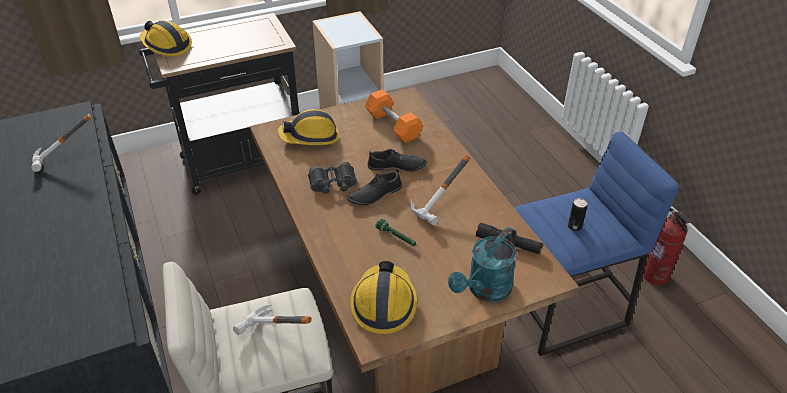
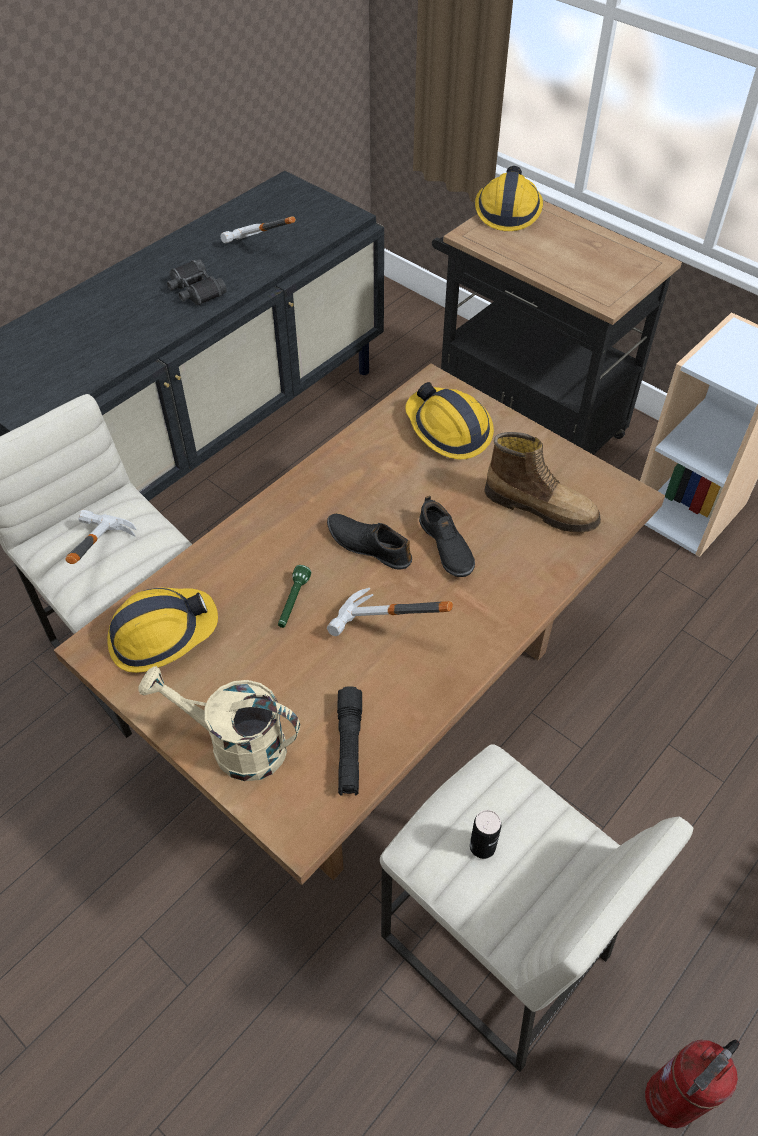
camera: 65 degrees right, 10 degrees up
(332, 184) = (364, 492): black binoculars -> black binoculars (195, 290)
(393, 126) = (541, 507): orange dumbbell -> boot
(485, 290) = (235, 745): turquoise watering can -> beige watering can
(563, 309) = (495, 946): blue stool -> beige stool

